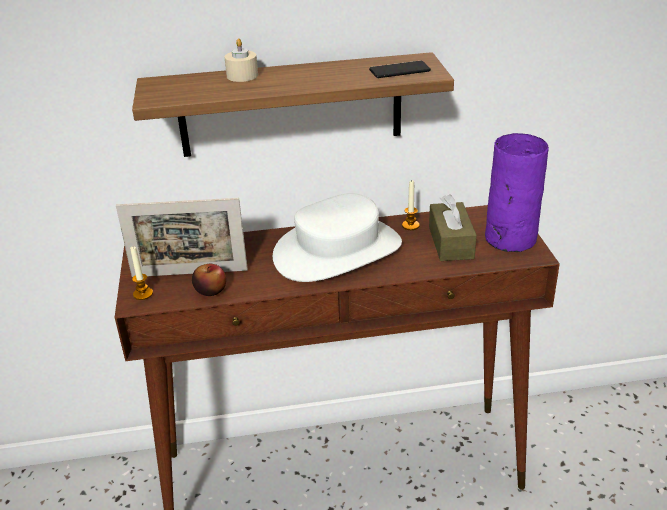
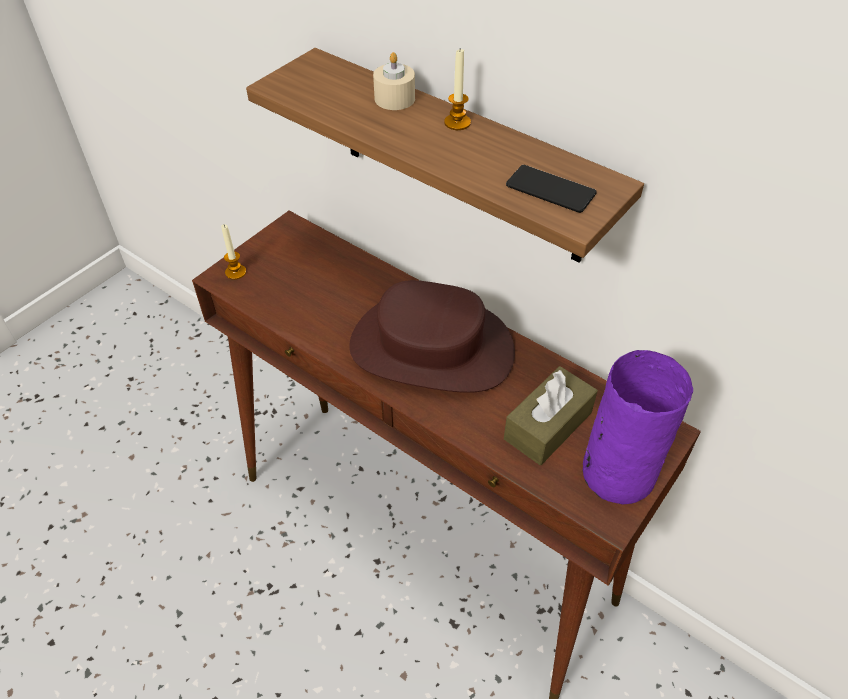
camera: 45 degrees right, 15 degrees up
(189, 273) = (291, 277): picture frame -> none
(210, 290) = (282, 308): apple -> none
(338, 251) = (431, 349): white hat -> brown hat
(410, 225) = (539, 372): candle -> candle (457, 123)

